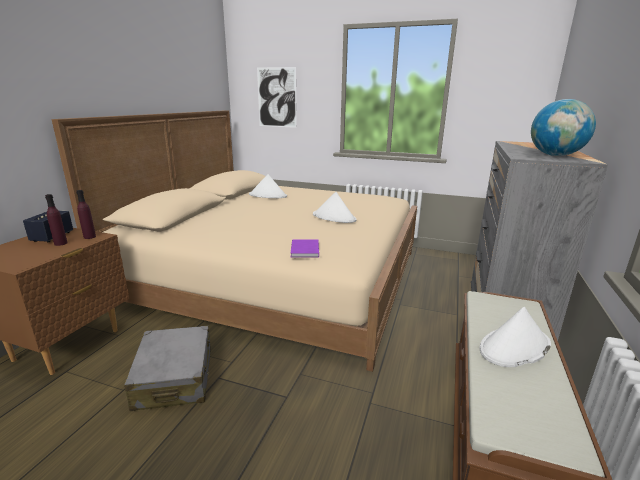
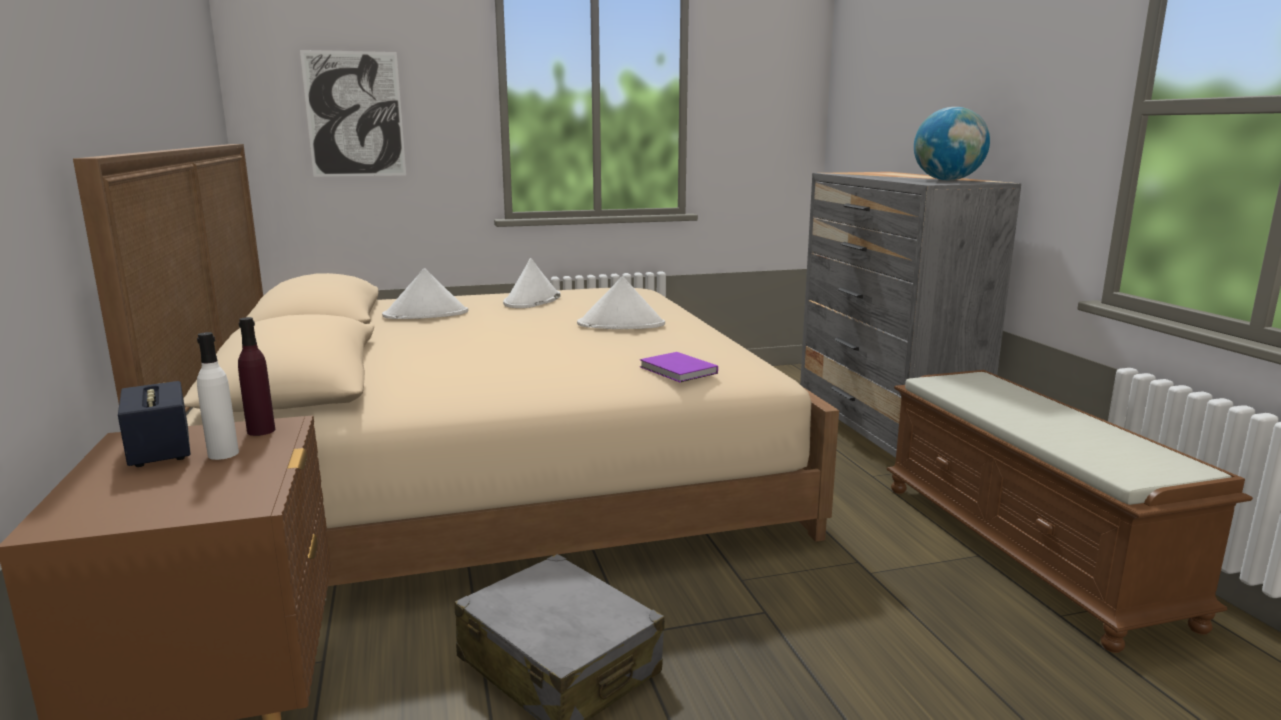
camera: 35 degrees left, 5 degrees down
(60, 243) = (223, 454): purple bottle -> white bottle
(514, 347) = (1035, 414): white hat -> white hat (532, 300)

